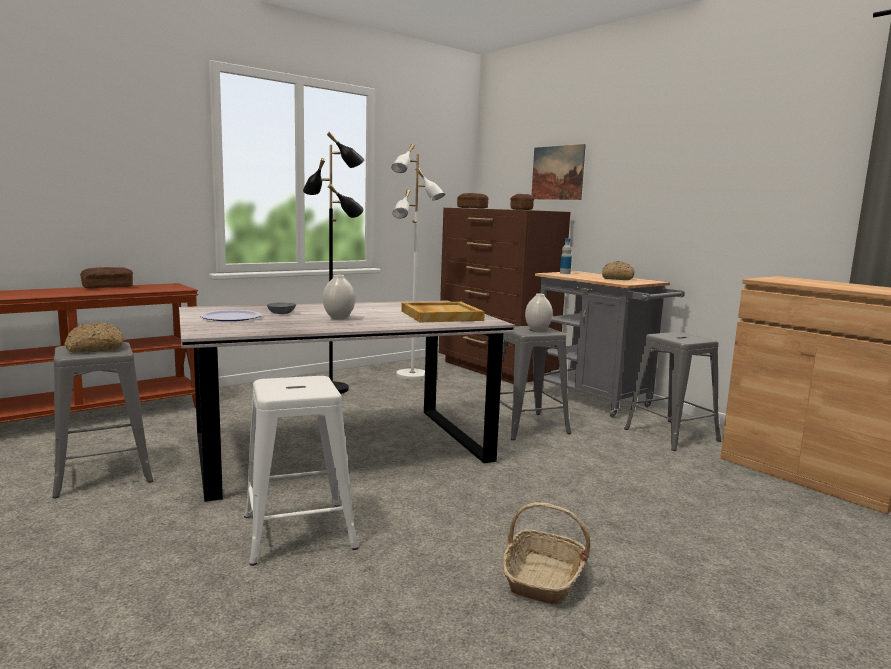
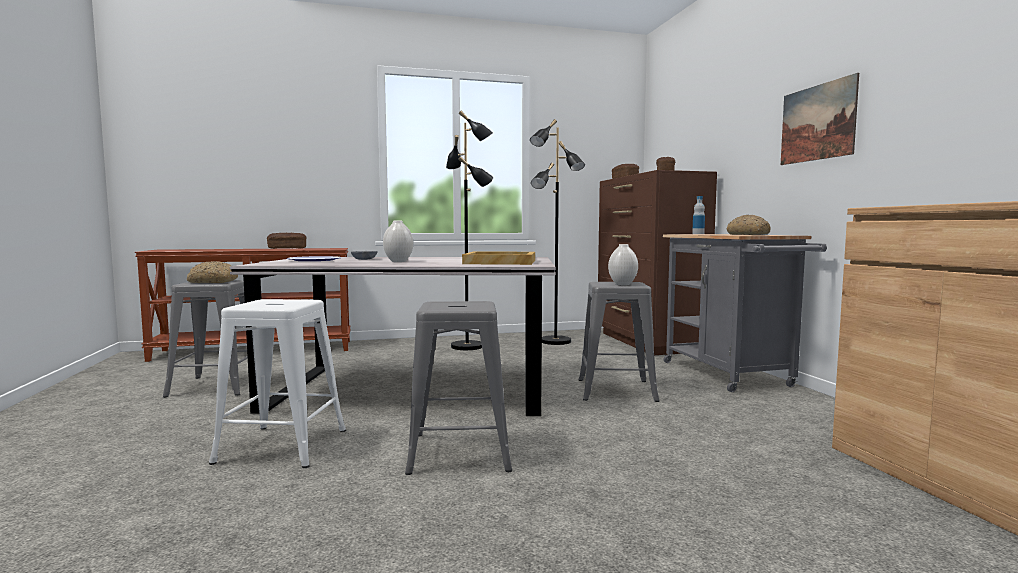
camera: 25 degrees right, 5 degrees down
(412, 376) = (555, 341): white floor lamp -> black floor lamp
(543, 579) = (438, 530): basket -> none
(557, 173) = (706, 133): picture -> picture (817, 123)
(671, 435) = (789, 416): grey stool -> grey stool (460, 451)

